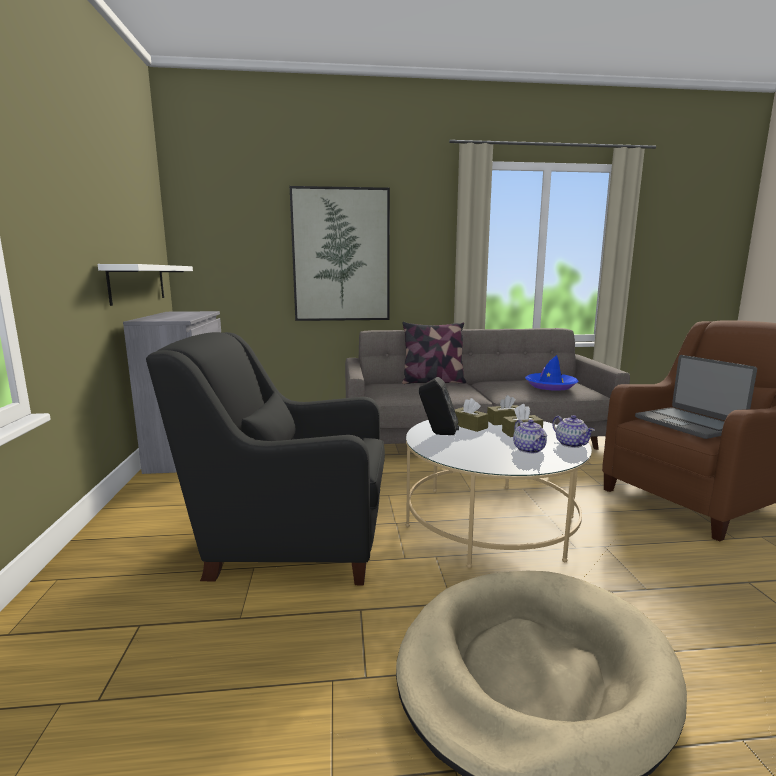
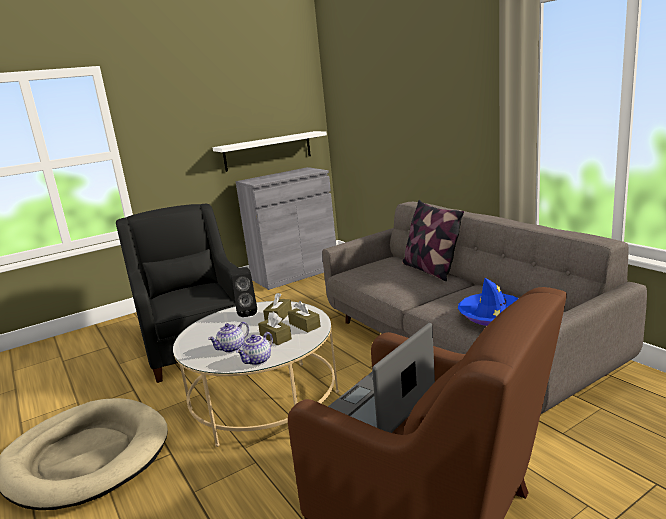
camera: 65 degrees right, 5 degrees up
(341, 255) = (416, 121): picture -> none

